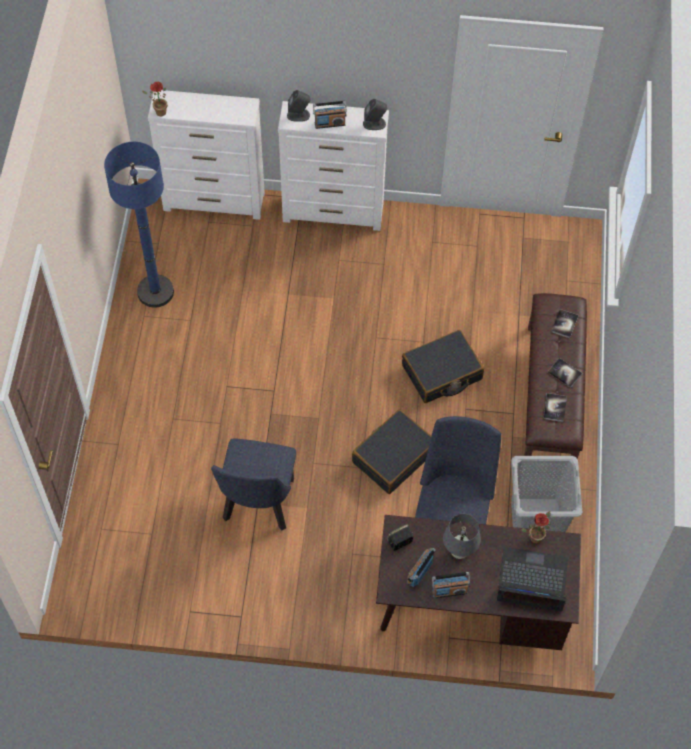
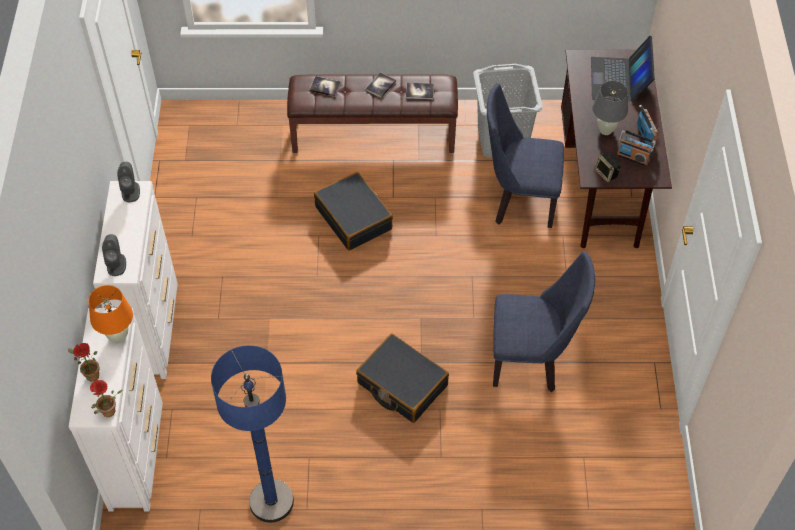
camera: 95 degrees left, 5 degrees down
(227, 117) = (118, 337): none -> orange table lamp
(329, 123) = (130, 233): radio -> none
(393, 456) = (455, 251): black suitcase -> black suitcase (402, 384)
(536, 536) = (575, 78): potted plant -> potted plant (90, 375)

